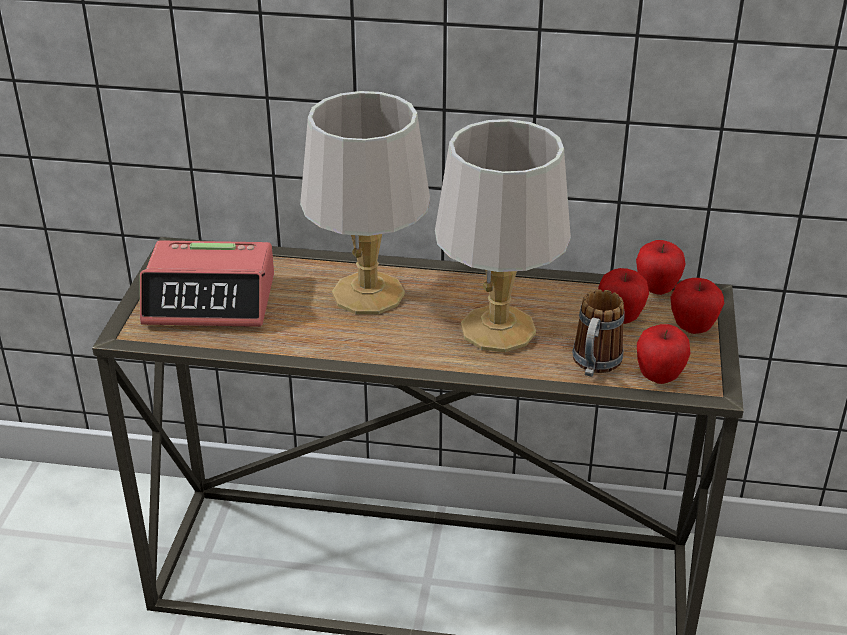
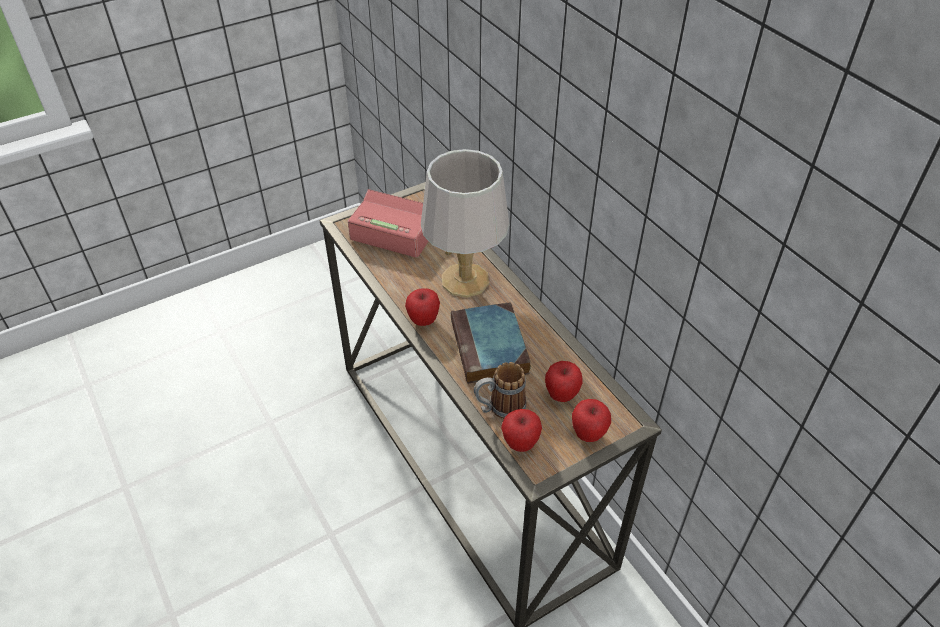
camera: 50 degrees right, 10 degrees up
(211, 299) = (395, 230): alarm clock -> alarm clock turned 150 degrees clockwise
(500, 329) = (490, 349): grey table lamp -> book
(656, 289) = (610, 395): apple -> apple (423, 320)

